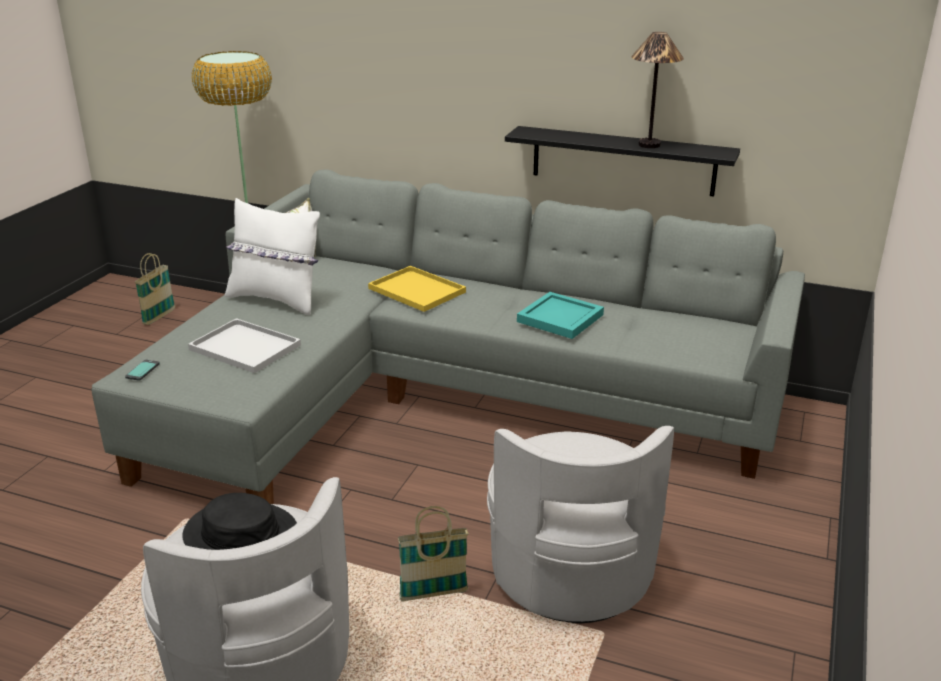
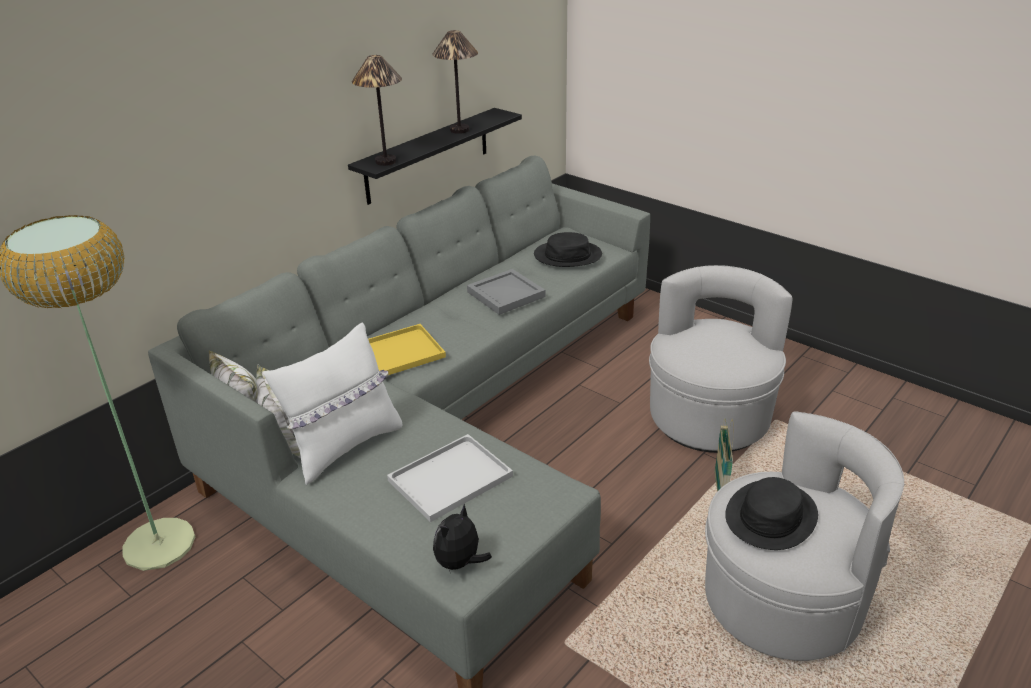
camera: 70 degrees left, 5 degrees up
(142, 370) = (460, 563): phone -> plush toy
(159, 317) = (50, 651): basket -> none
(535, 134) = (385, 161): none -> table lamp
(561, 318) = (506, 293): turquoise tray -> grey tray
(570, 571) = (709, 418): white armchair -> white armchair turned 90 degrees counterclockwise
(679, 336) = (567, 255): none -> black hat

